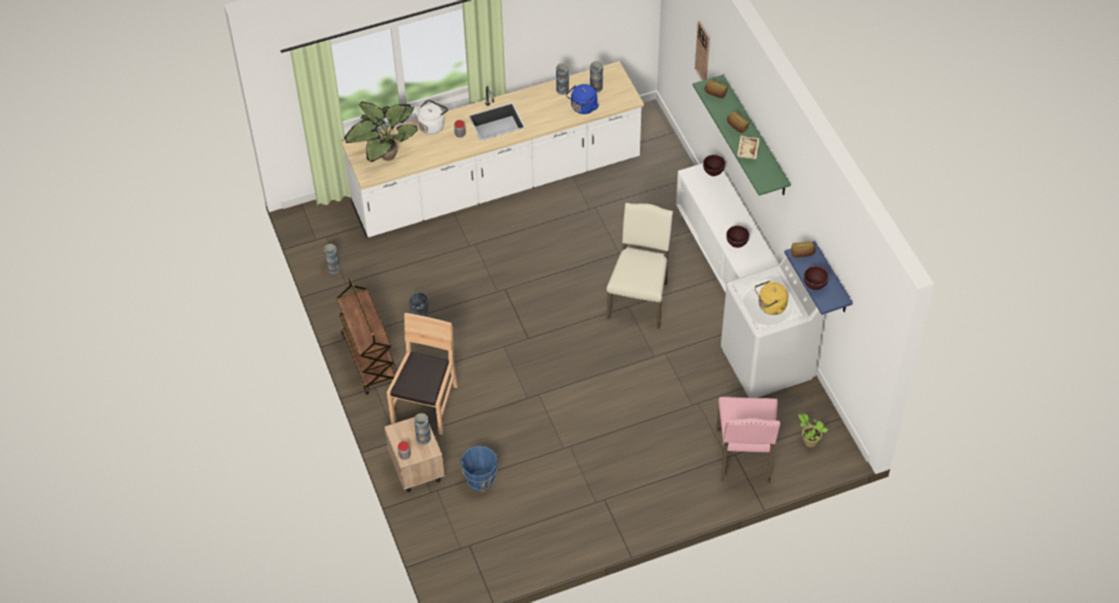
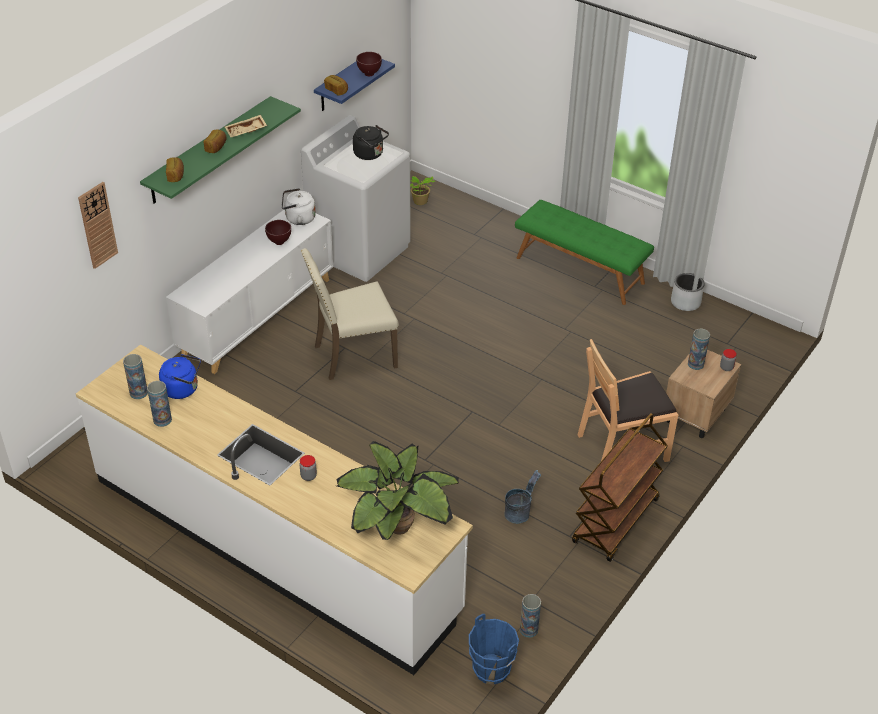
camera: 125 degrees left, 10 degrees down
(432, 125) = (313, 511): white kettle -> white kettle (298, 219)
(480, 481) = (660, 367): blue bucket -> blue bucket (491, 670)
(536, 551) = (685, 302): none -> grey planter
(632, 502) = (580, 270): none -> green bench
(713, 173) = (189, 291): brown bowl -> none
(745, 457) = (471, 228): pink chair -> none
(770, 307) = (370, 154): yellow kettle -> black kettle

